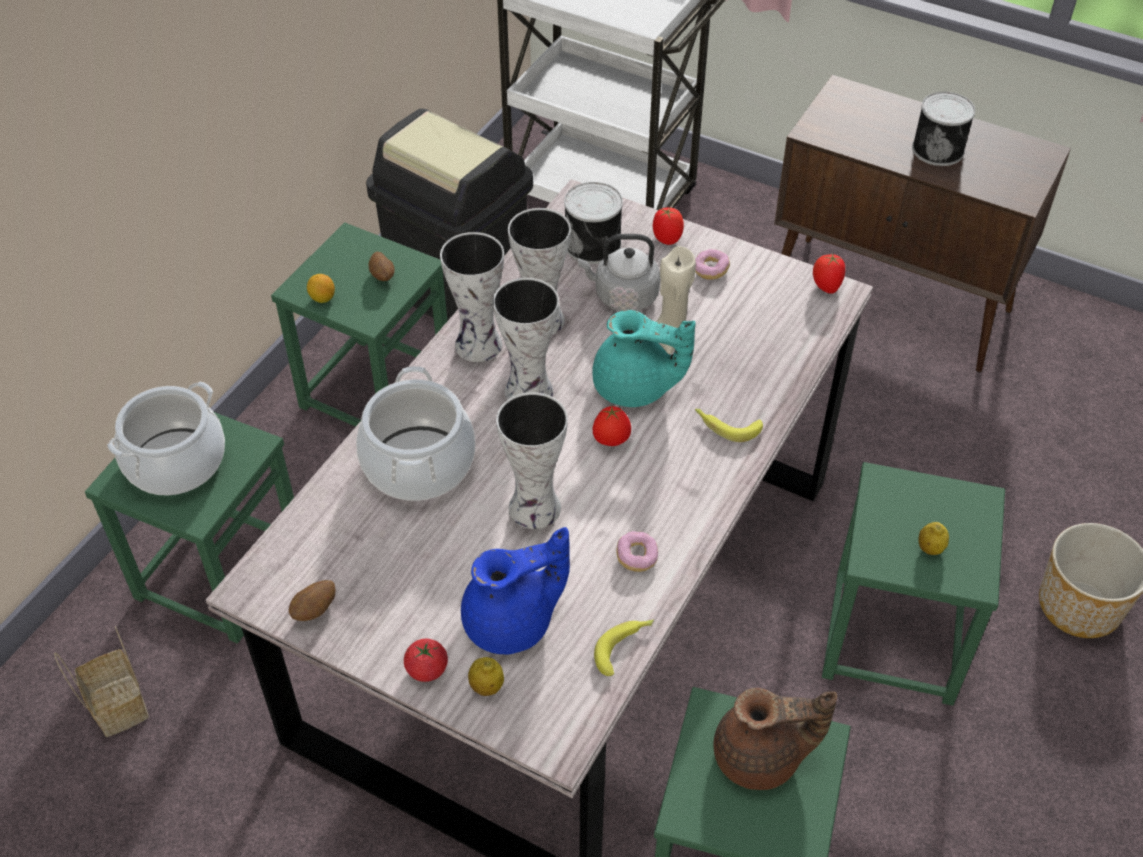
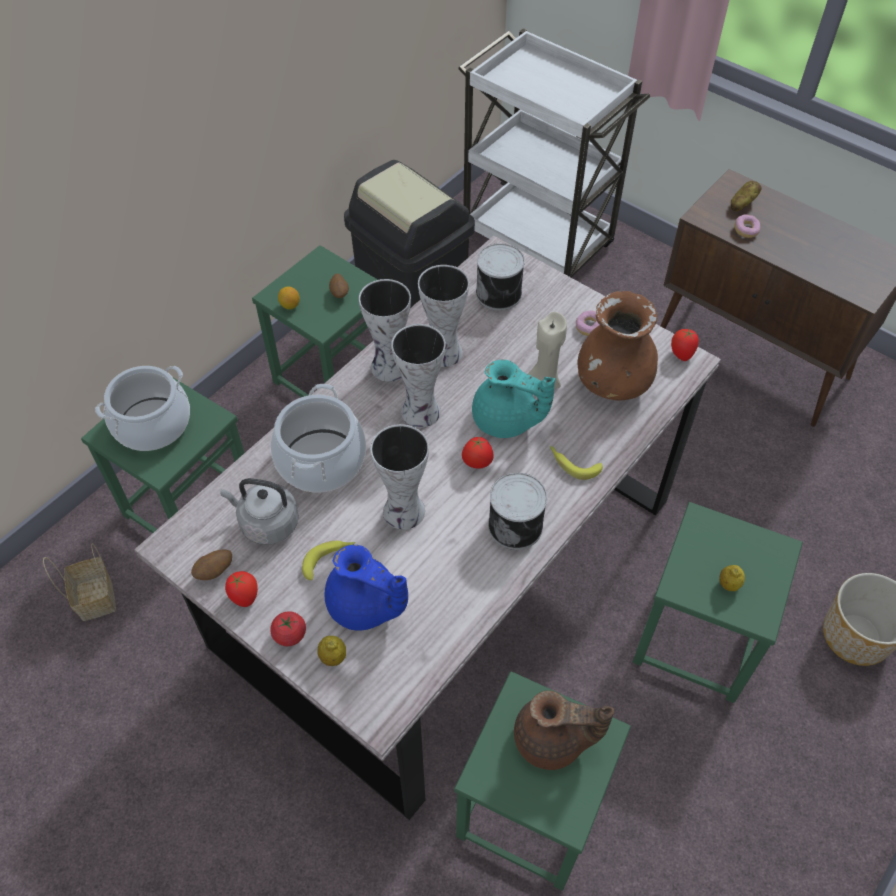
camera: 10 degrees right, 5 degrees up
(513, 622) = (365, 606): blue teapot -> blue teapot turned 45 degrees clockwise
(622, 296) = (513, 341): grey kettle -> grey kettle (266, 523)
(624, 647) = (449, 641): banana -> banana (329, 559)
(636, 557) = (476, 566): donut -> donut (745, 231)
(666, 239) = (559, 296): tomato -> tomato (245, 597)
(752, 329) = (613, 383): none -> brown vase
(856, 112) = (742, 204): none -> potato
(938, 149) = (804, 244): can -> can (516, 525)

